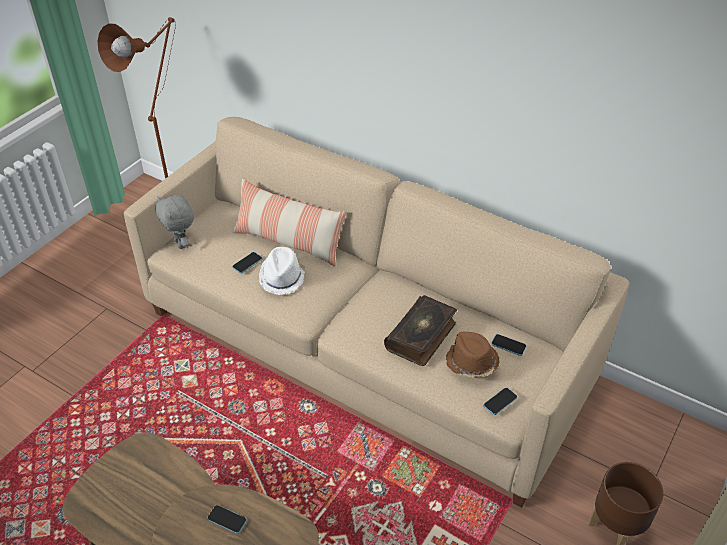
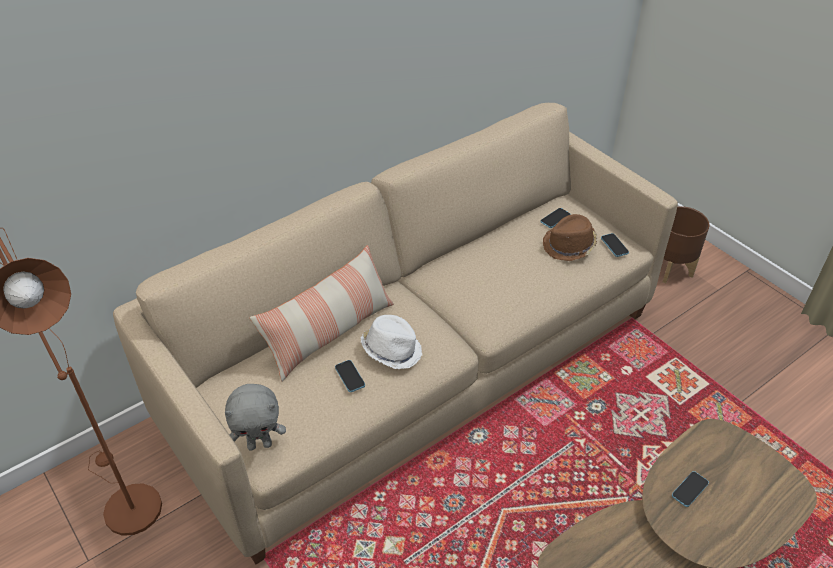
camera: 70 degrees left, 0 degrees up
(422, 336) = (527, 266): book -> none

